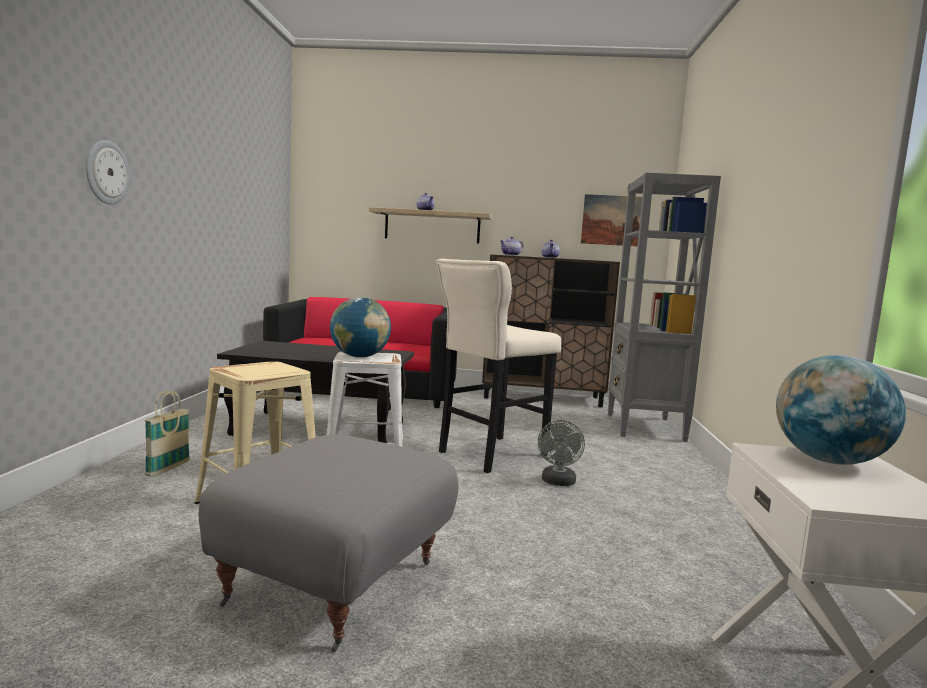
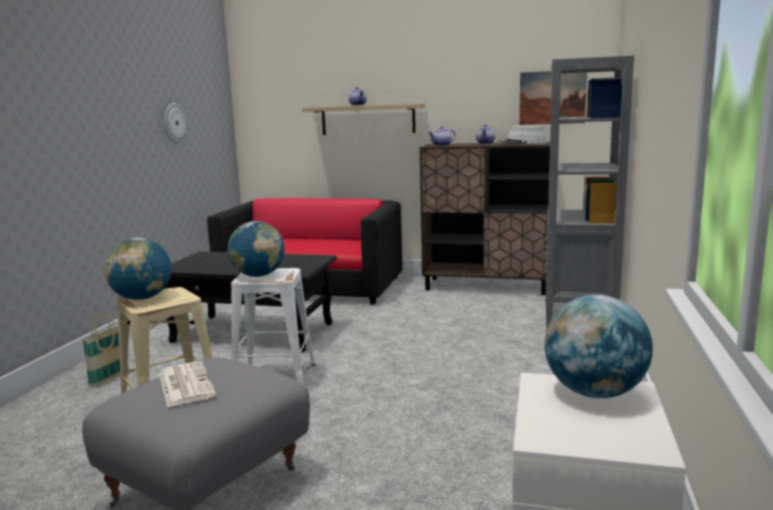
camera: 10 degrees right, 5 degrees up
(106, 172) = (31, 126): wall clock -> wall clock (174, 123)
(240, 368) = (142, 298): none -> globe
(324, 457) = (185, 384): none -> newspaper
(489, 455) = (399, 356): beige stool -> none
(558, 482) = (453, 385): grey fan -> none
(586, 259) = (521, 143): none -> grey hat

